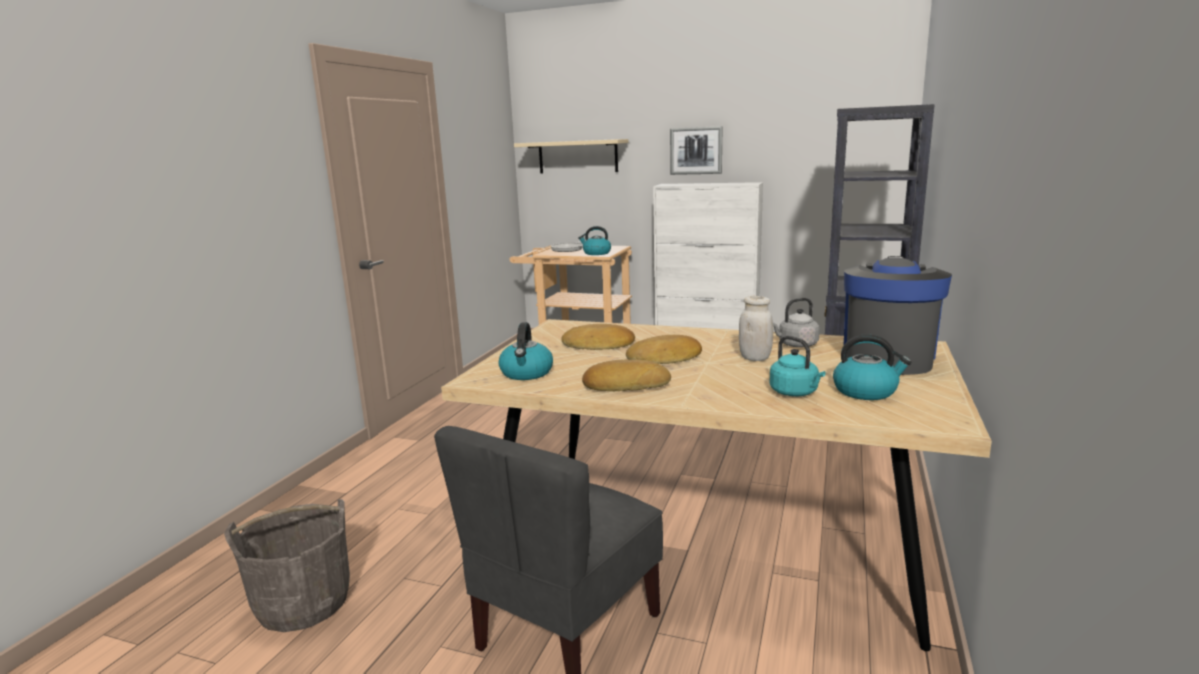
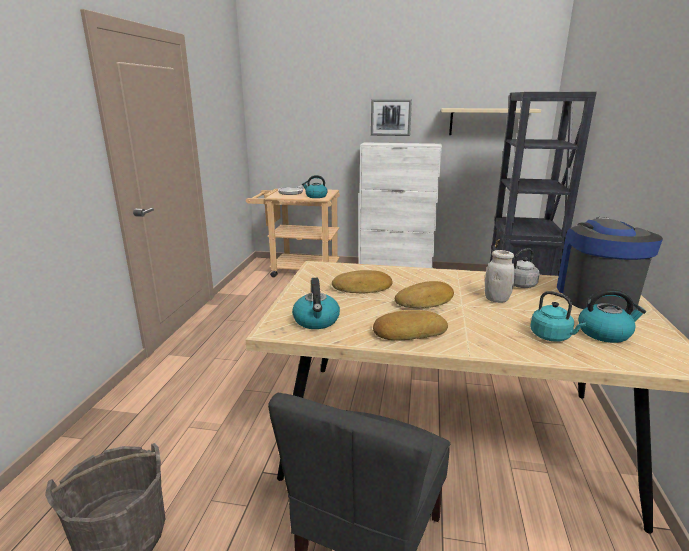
camera: 10 degrees left, 5 degrees up
(578, 156) = (297, 118): beige shelf -> beige shelf (485, 122)

